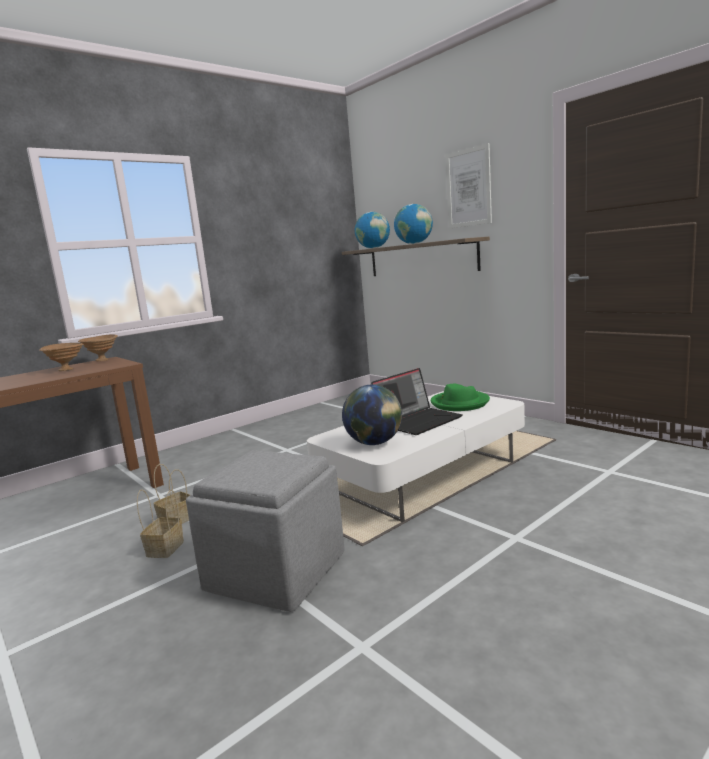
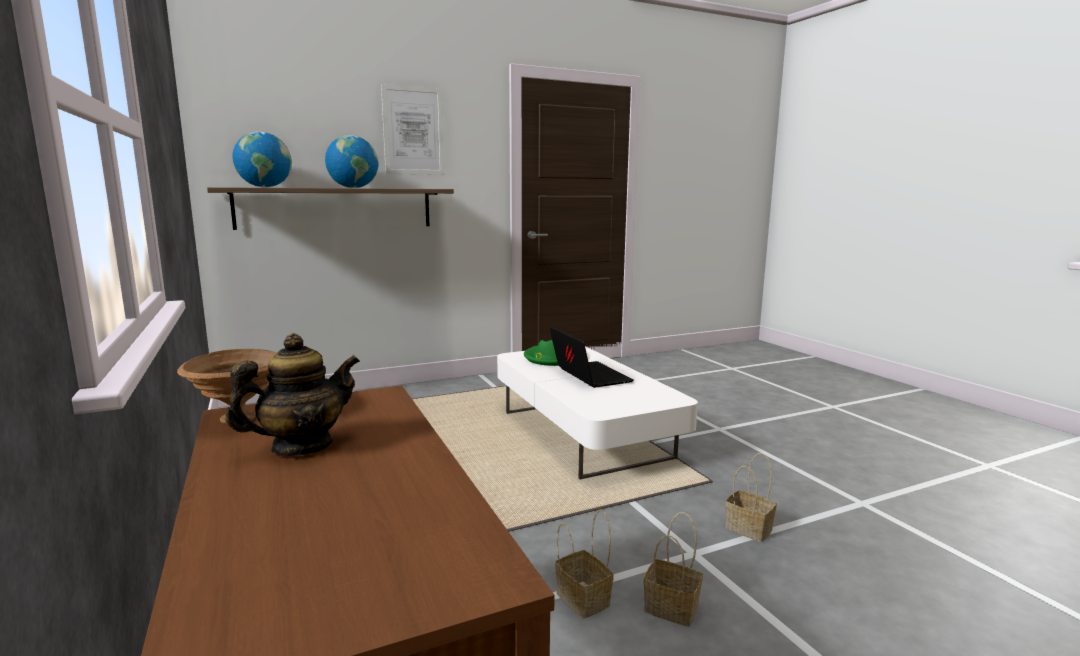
camera: 75 degrees left, 0 degrees up
(67, 370) = (301, 446): brown bowl -> teapot
(275, 570) = (746, 528): grey ottoman -> basket
(374, 443) = (639, 397): globe -> none

